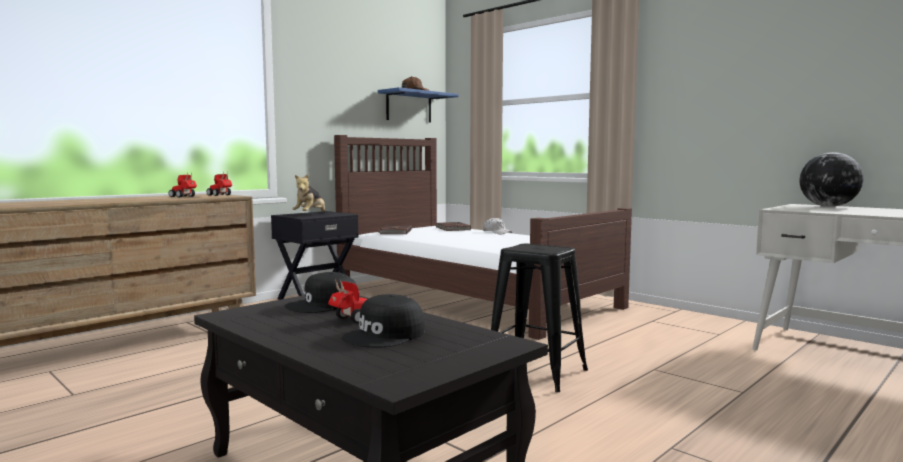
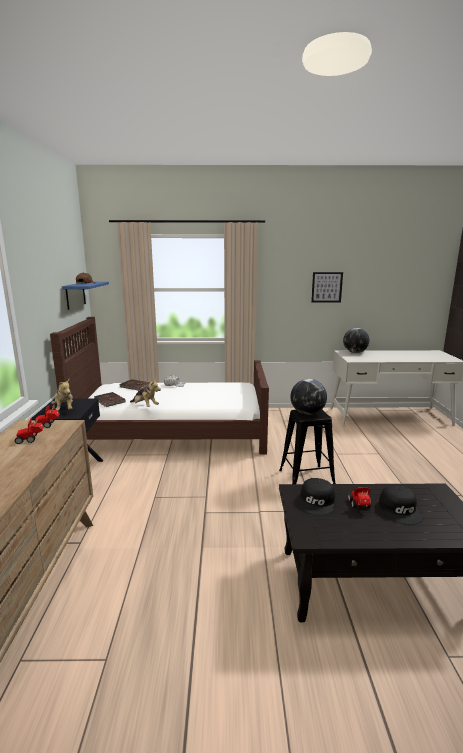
camera: 45 degrees left, 10 degrees up
(414, 238) = (145, 406): none -> plush toy
(535, 247) = (307, 413): none -> globe
(776, 76) = (326, 287): none -> picture

